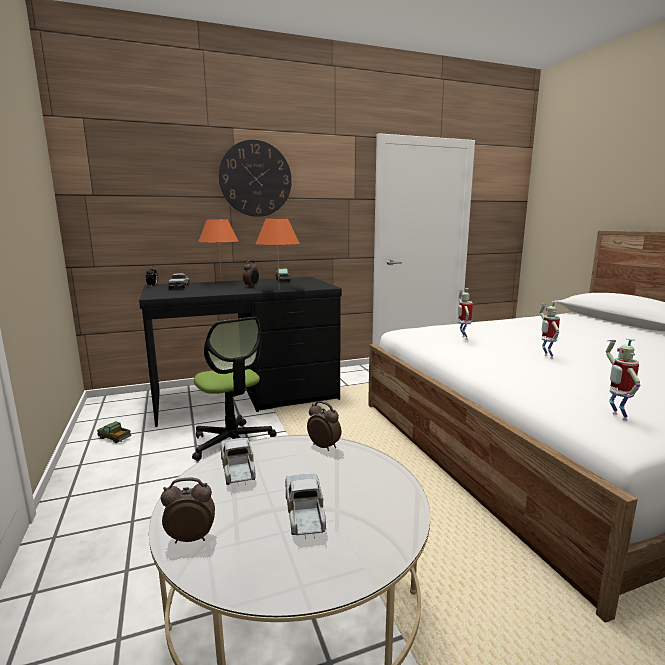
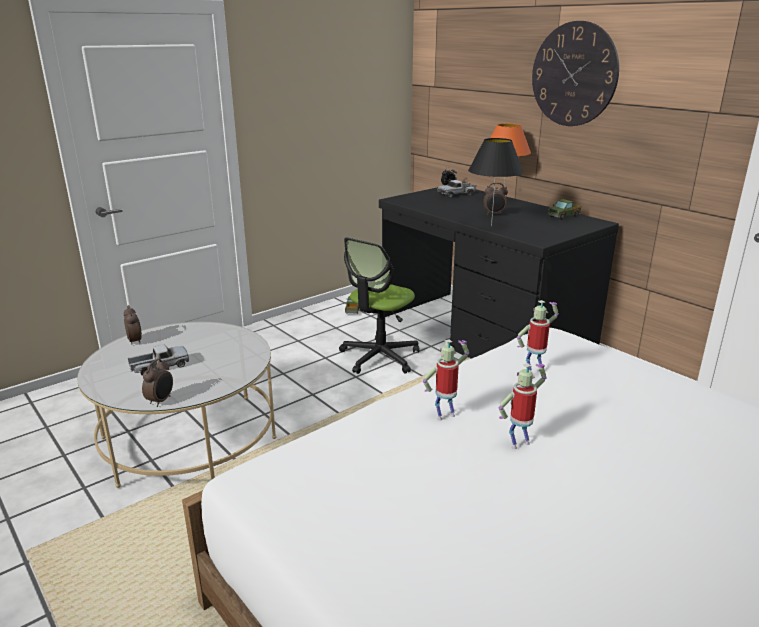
camera: 70 degrees right, 10 degrees up
(238, 469) = (209, 335): toy truck -> none
(278, 289) = (491, 226): orange table lamp -> black table lamp
(324, 446) = (251, 357): alarm clock -> alarm clock (161, 401)
(616, 416) = (292, 475): toy robot -> toy robot (445, 415)

